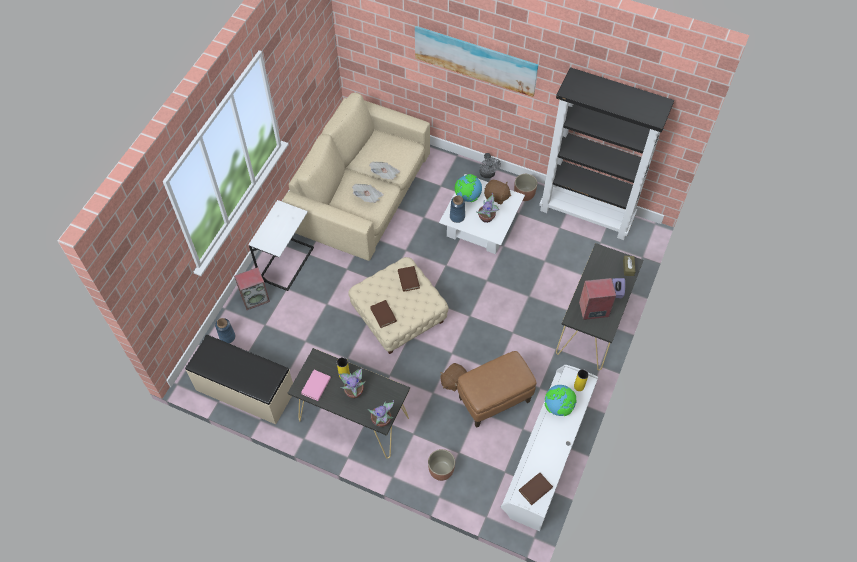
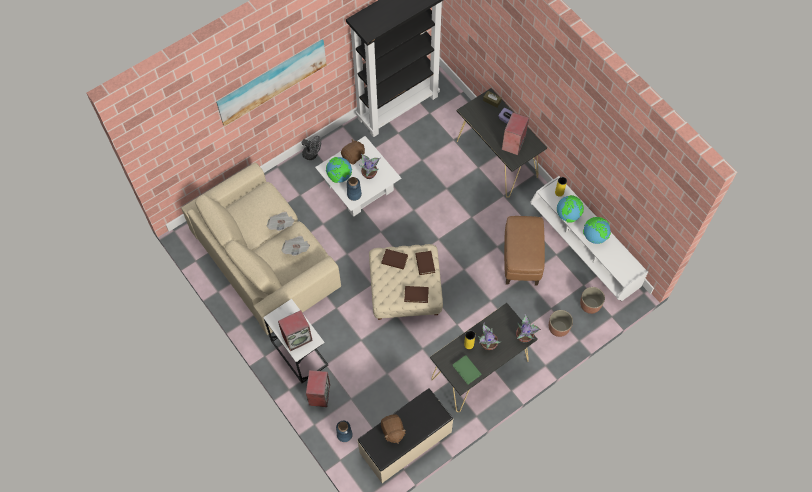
camera: 60 degrees left, 5 degrees up
(272, 234) = (297, 337): none -> speaker
(316, 386) = (466, 370): pink book -> green book
(453, 381) = (488, 281): brown plush toy -> brown plush toy (392, 431)
(524, 194) = (350, 139): planter -> planter (590, 305)
(535, 489) = (623, 265): brown book -> brown book (425, 263)
(551, 444) = (594, 236): none -> globe

